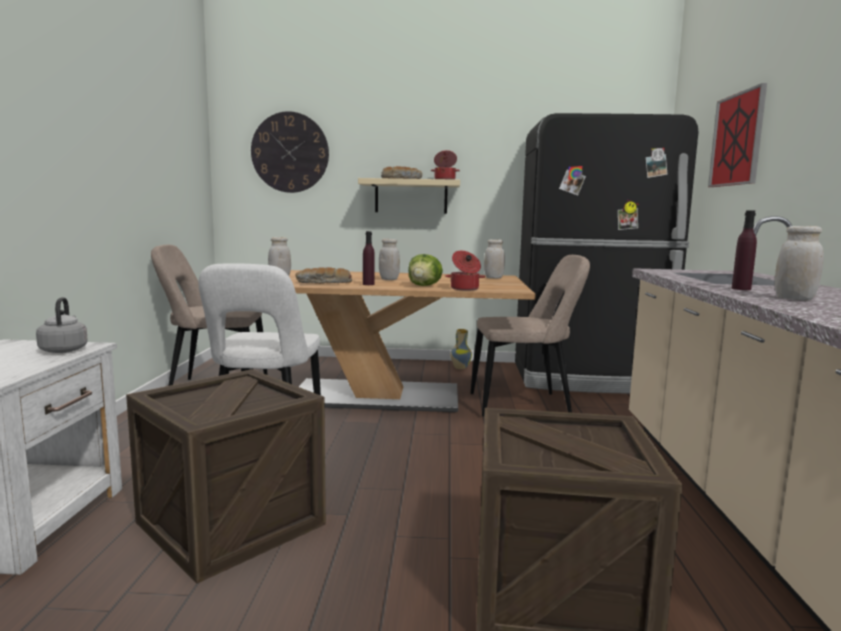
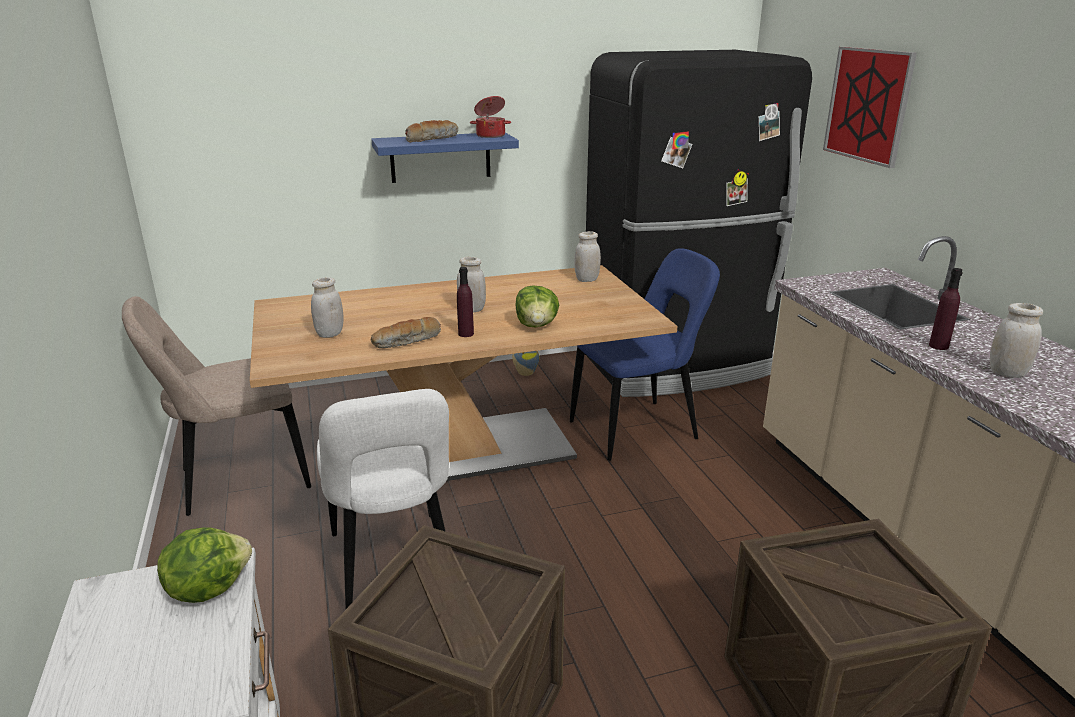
camera: 20 degrees left, 15 degrees up
(64, 350) = (208, 588): grey kettle -> lettuce
(290, 152) = (252, 103): wall clock -> none
(411, 197) = (440, 157): beige shelf -> blue shelf
(464, 289) = (591, 326): cooking pot -> none
(524, 405) = (639, 429): beige chair -> blue chair

